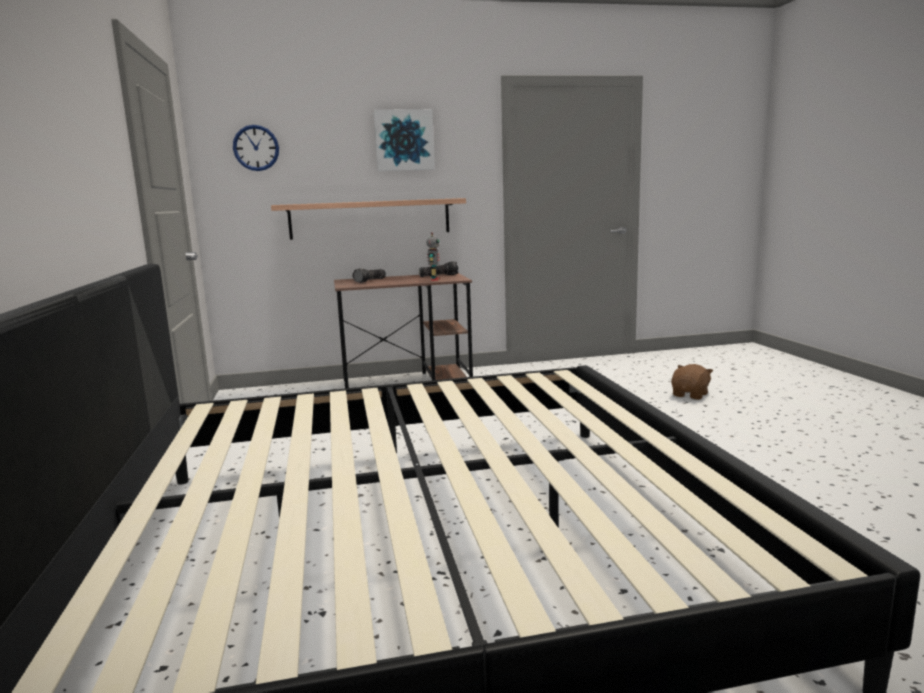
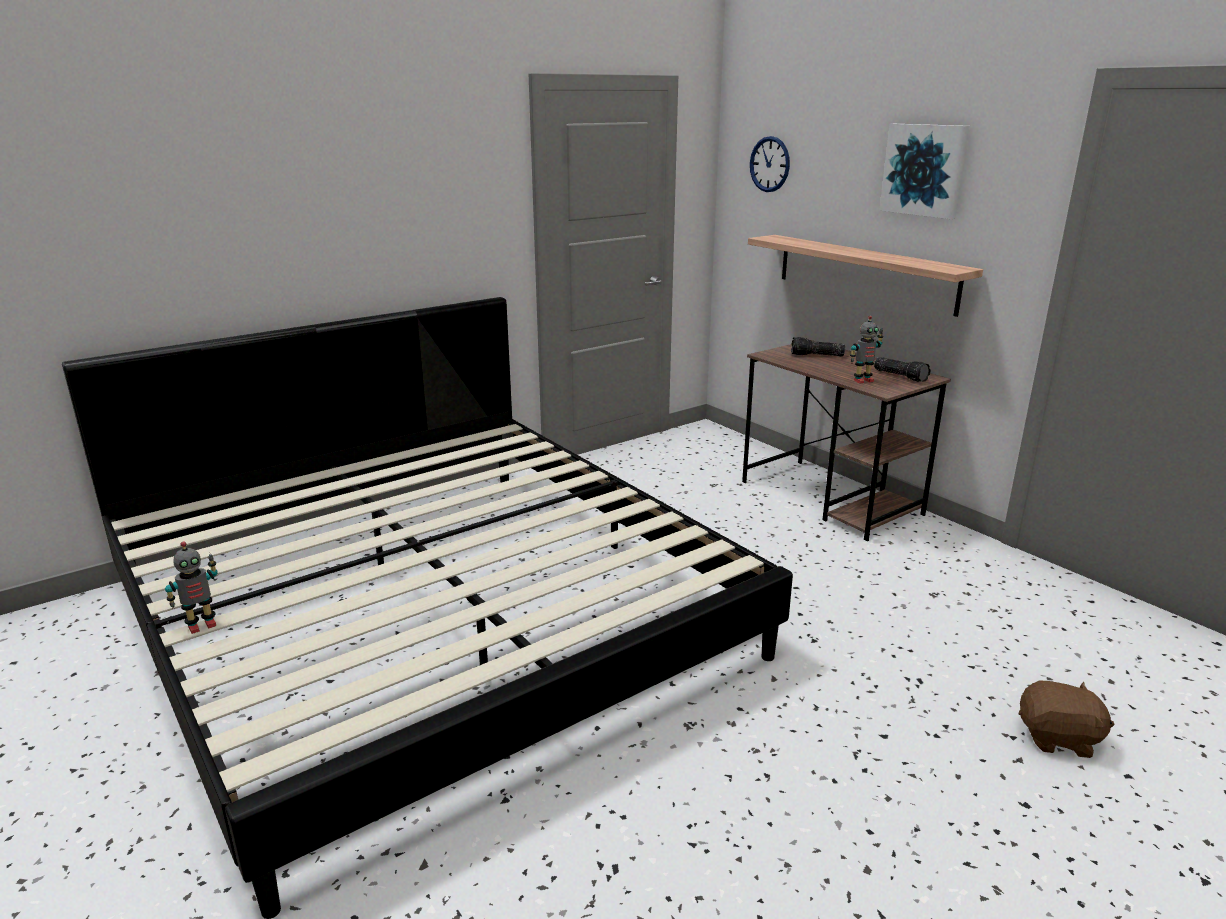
camera: 65 degrees right, 10 degrees up
(519, 599) = (201, 625): none -> toy robot

